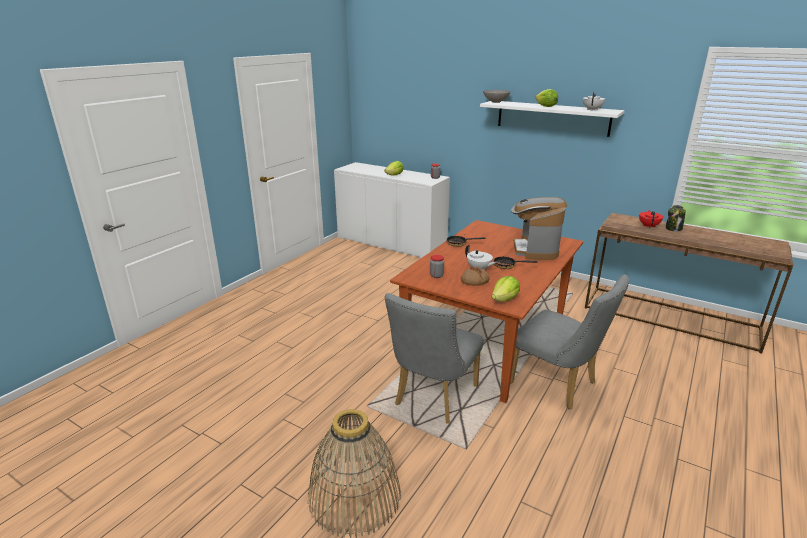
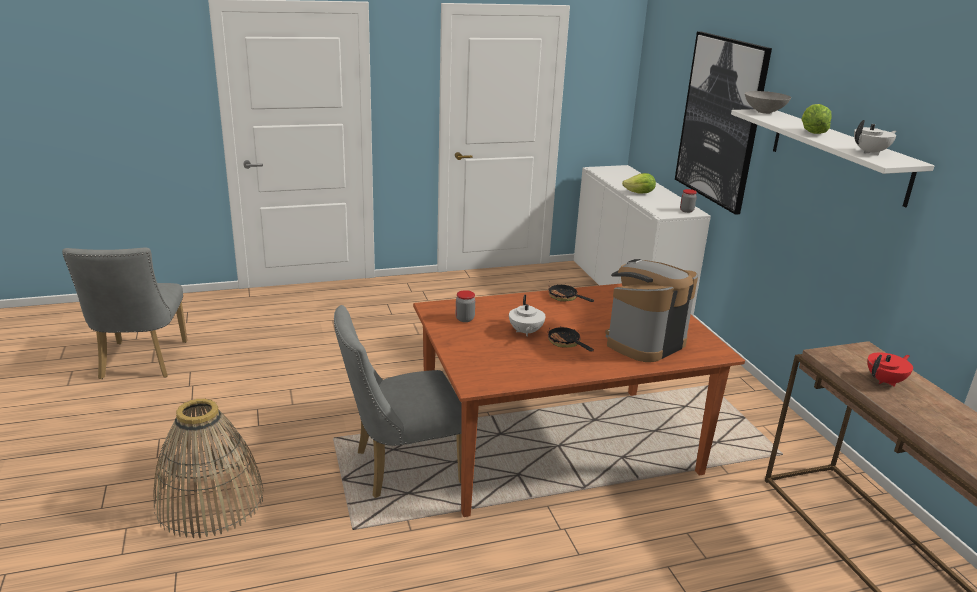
camera: 40 degrees right, 0 degrees up
(445, 115) = (720, 120): none -> picture
(474, 281) = (491, 342): bread -> none
(505, 300) = (480, 373): lettuce -> none
(558, 385) = (556, 538): grey chair -> grey chair (141, 363)
(673, 228) = (924, 402): jar -> none

